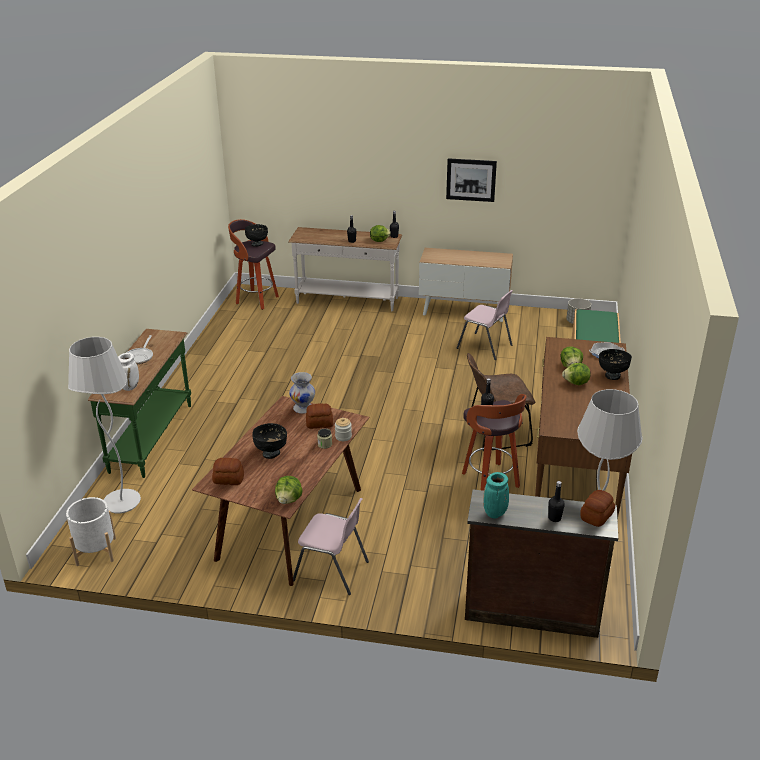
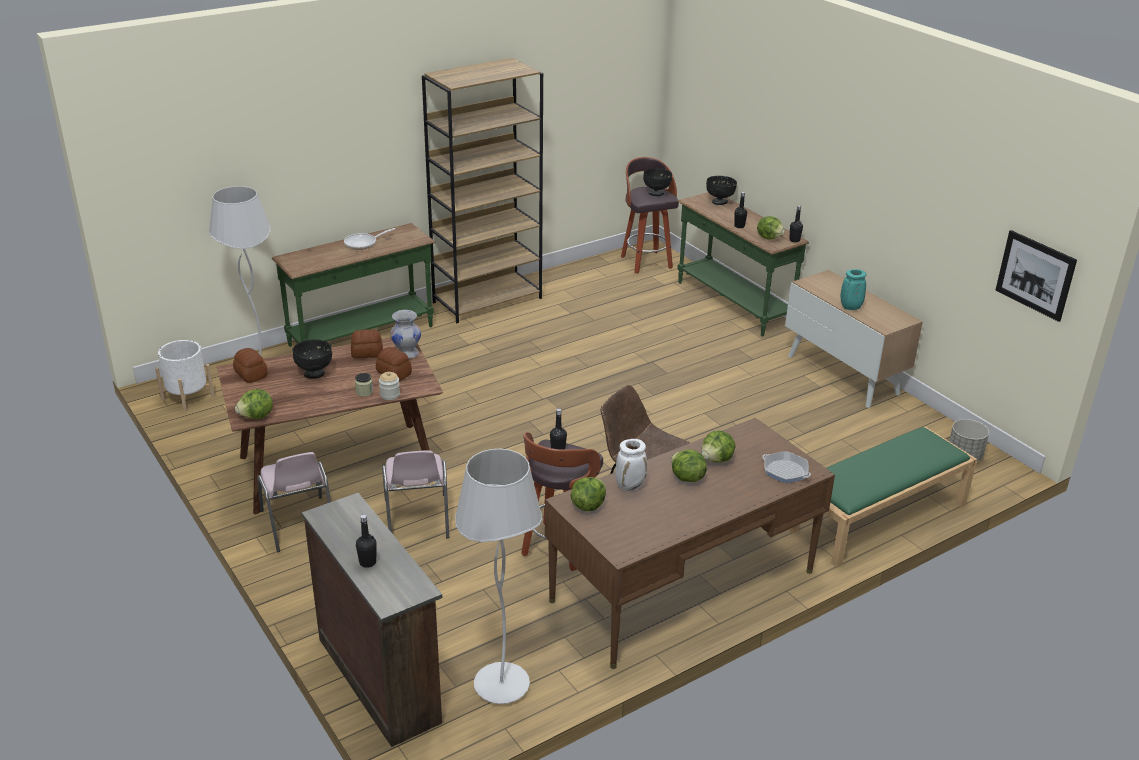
camera: 45 degrees right, 0 degrees up
(130, 387) = (313, 263): white vase -> white vase (630, 486)
(197, 370) = (487, 300): none -> brown bookcase
(347, 301) = (732, 304): white console table -> green console table
(471, 180) = (893, 195): picture -> picture (1035, 275)
(485, 347) = (797, 422): pink chair -> pink chair (417, 520)
(495, 514) = (331, 523): turquoise vase -> turquoise vase (850, 308)
(563, 424) = (588, 505): none -> lettuce
(596, 516) = (403, 588): bread -> bread (366, 353)
(612, 375) = (743, 495): black bowl -> black bowl (719, 202)

